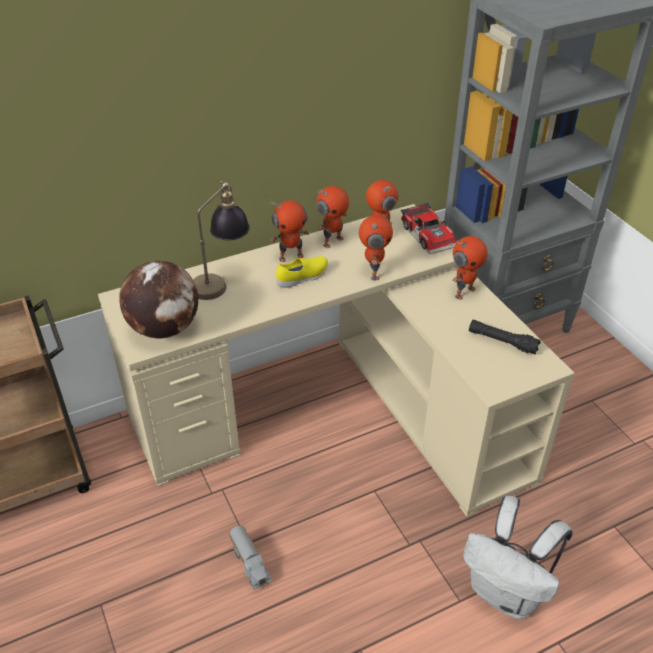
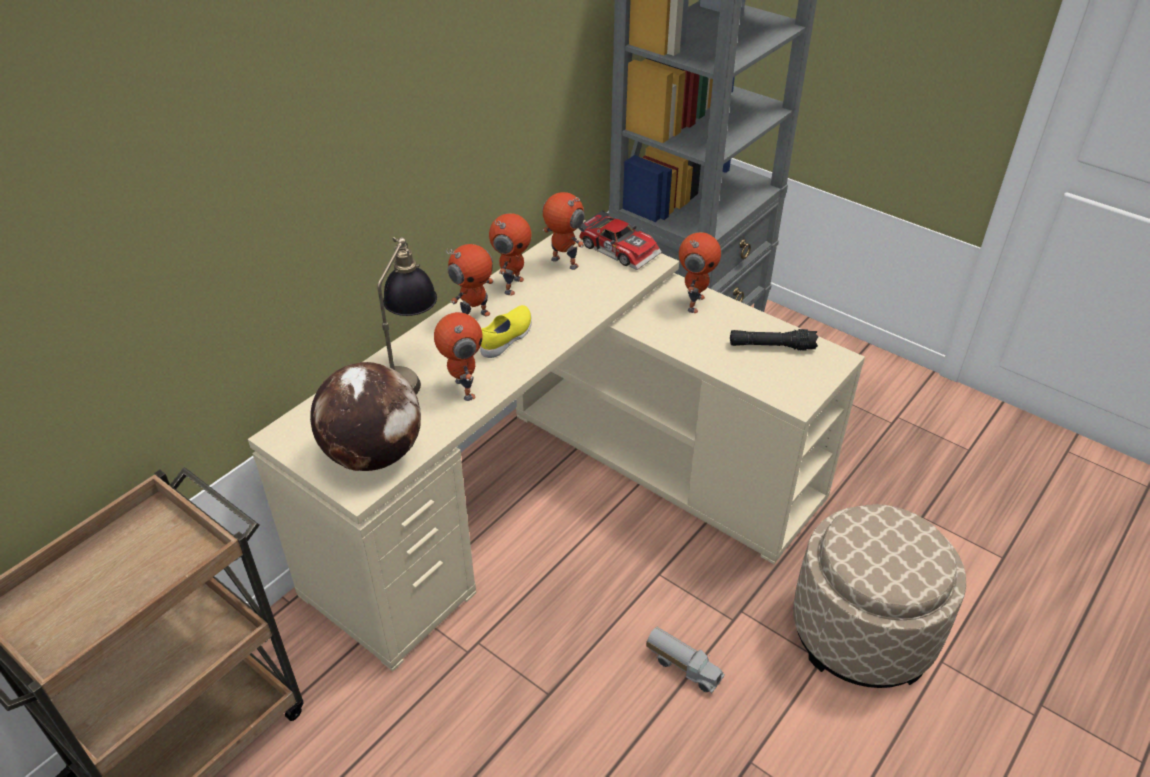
camera: 25 degrees left, 0 degrees up
(251, 563) = (566, 717): toy truck -> toy truck (684, 666)
(373, 272) = (586, 308): toy robot -> toy robot (463, 389)
(506, 593) = (862, 631): white backpack -> beige ottoman

